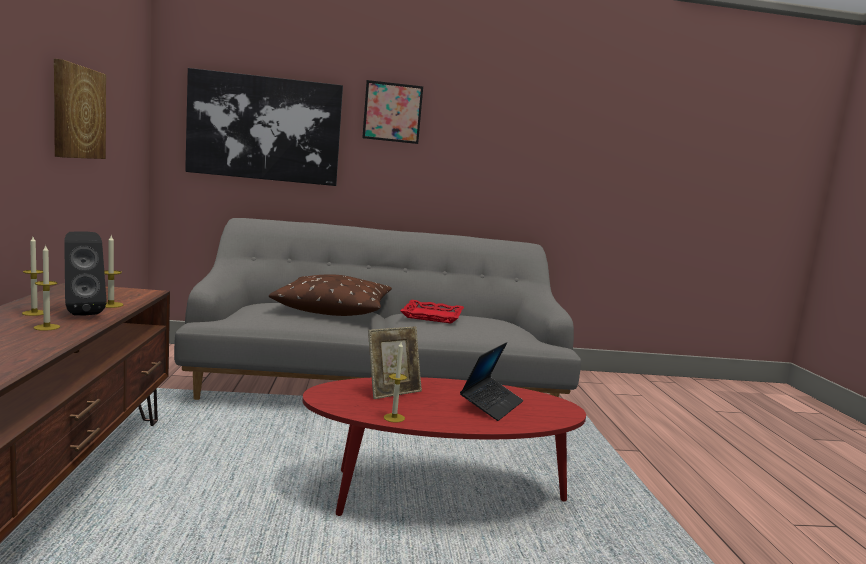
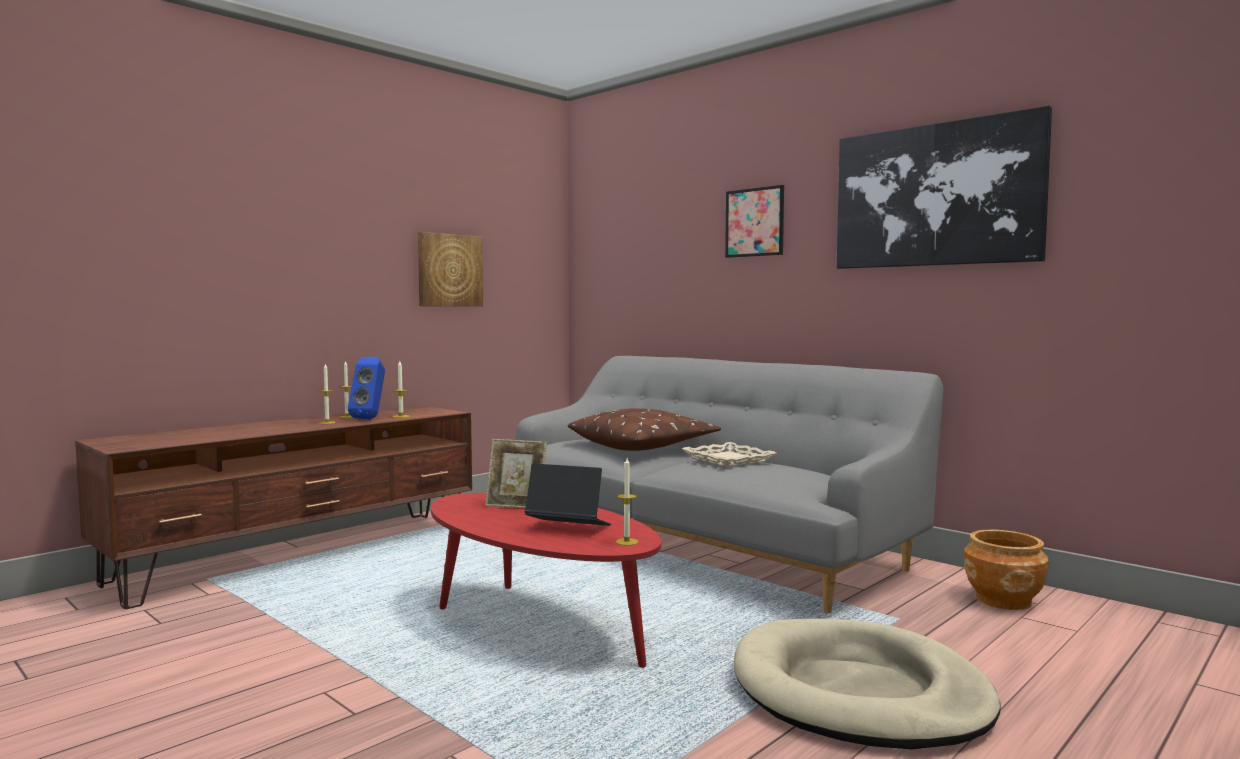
camera: 50 degrees right, 5 degrees down
(83, 313) = (370, 418): black speaker -> blue speaker
(265, 128) = (645, 262): picture -> picture (936, 195)
(394, 418) = (462, 517): candle -> candle (626, 542)
(432, 316) = (727, 460): red tray -> beige tray
(491, 405) = (568, 528): laptop -> laptop turned 150 degrees counterclockwise
(590, 385) = (1004, 600): none -> brown planter
(663, 468) = (858, 692): none -> beige dog bed

